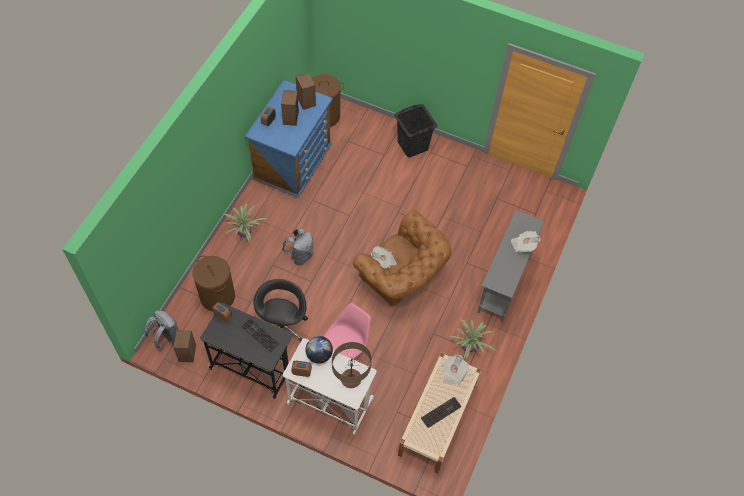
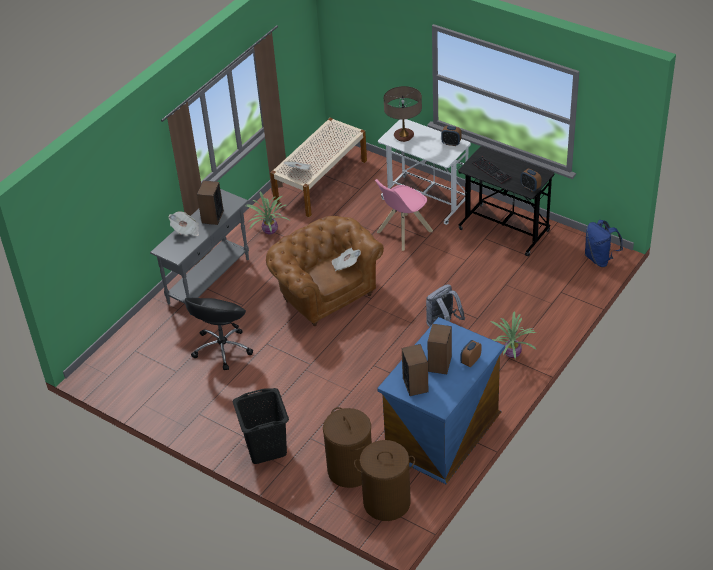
camera: 165 degrees left, 15 degrees down
(166, 338) = (600, 259): grey backpack -> blue backpack
(187, 353) = (575, 245): speaker -> speaker (212, 217)
(217, 296) = (544, 292): brown laundry basket -> brown laundry basket (350, 470)
(283, 327) = (469, 260): black office chair -> black office chair (222, 350)
(319, 355) = (432, 154): globe -> none
(441, 411) = (320, 147): keyboard -> none

